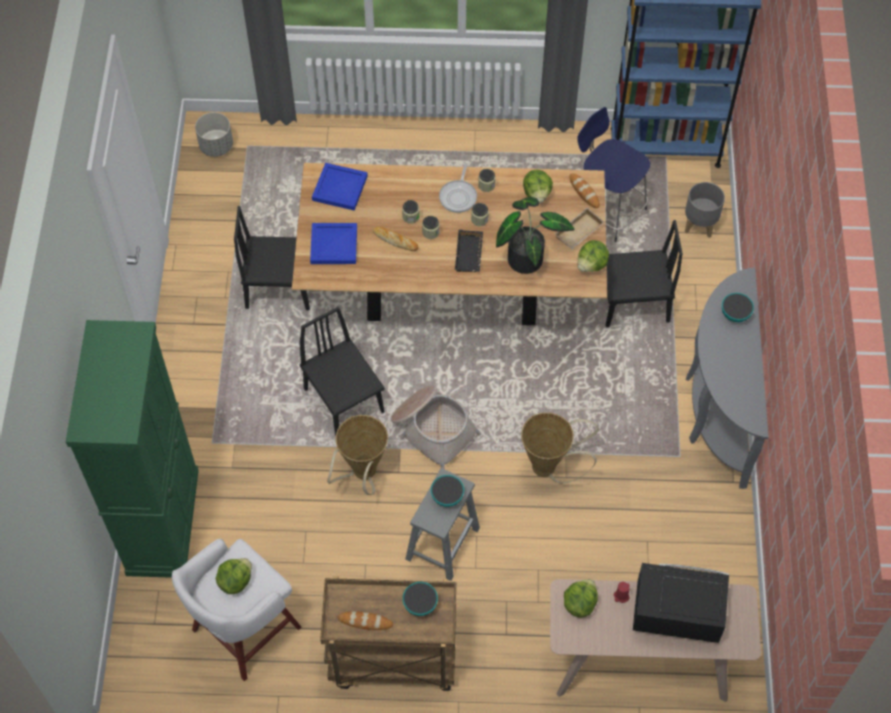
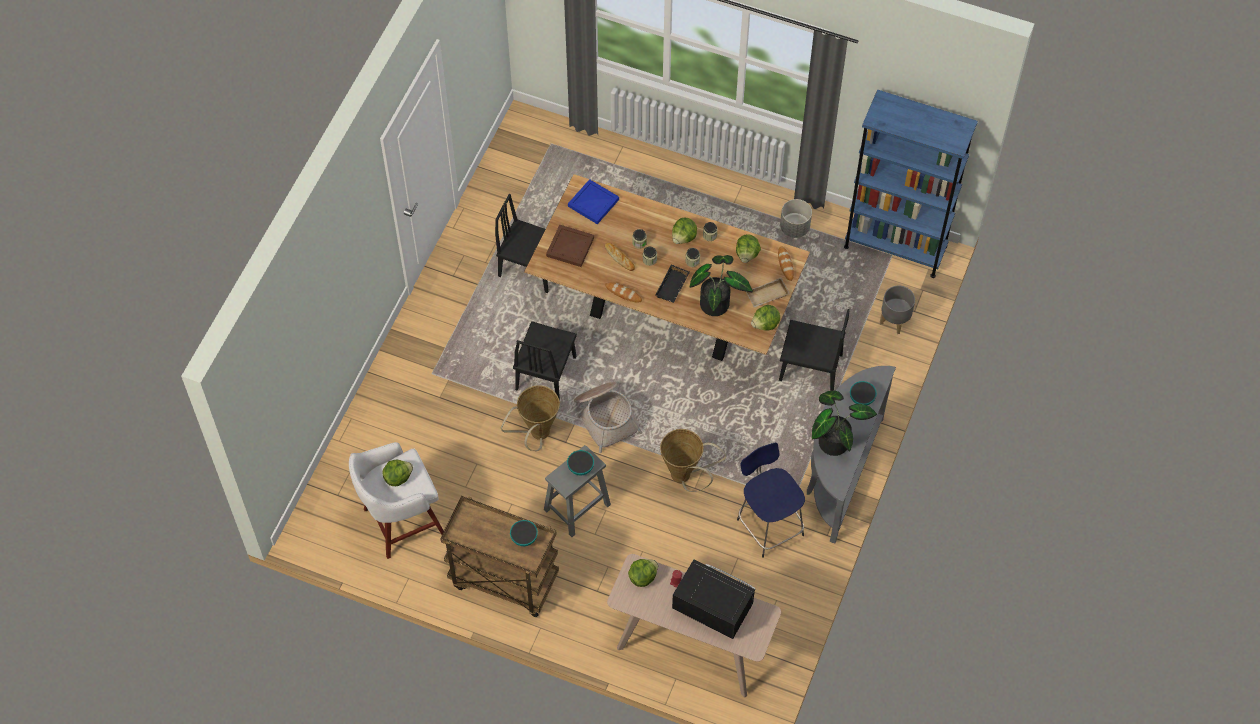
camera: 20 degrees right, 0 degrees up
(163, 521) = (372, 421): green cabinet -> none
(216, 146) = (526, 136): grey planter -> grey planter (794, 227)
(333, 244) = (570, 246): blue tray -> brown tray
(344, 400) = (546, 373): black chair -> black chair turned 150 degrees counterclockwise
(365, 622) = (479, 537): bread -> bread (623, 293)
(458, 196) = (684, 237): frying pan -> lettuce
(608, 210) = (823, 286): blue stool -> blue stool (768, 525)
(726, 369) = (834, 439): none -> potted plant

